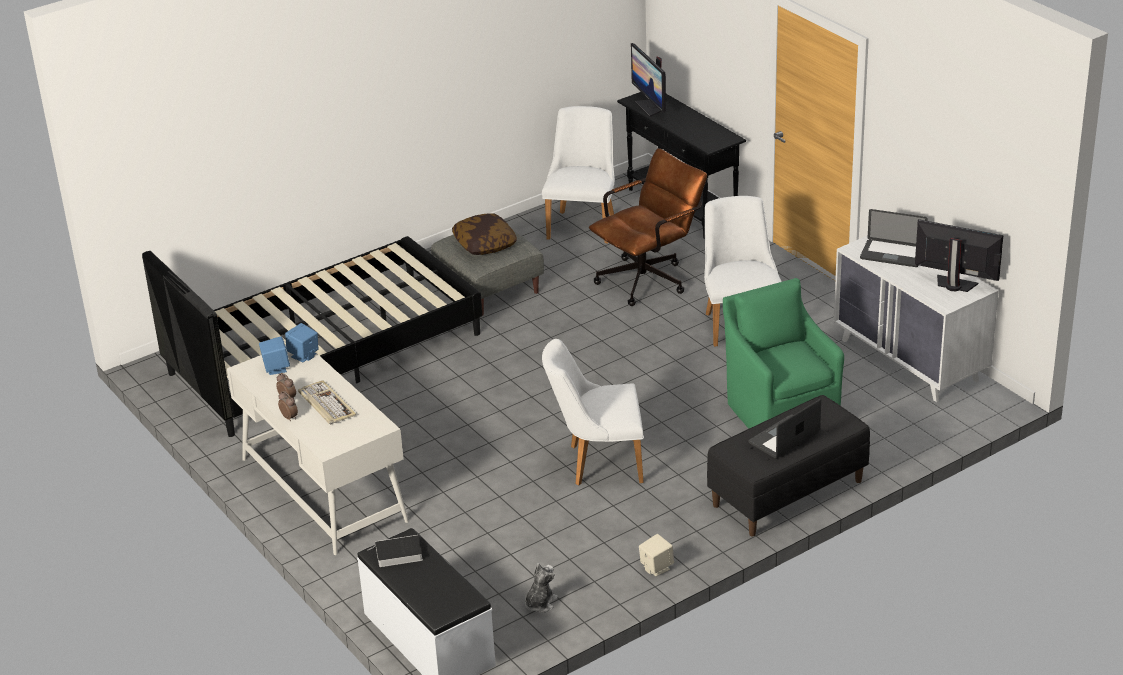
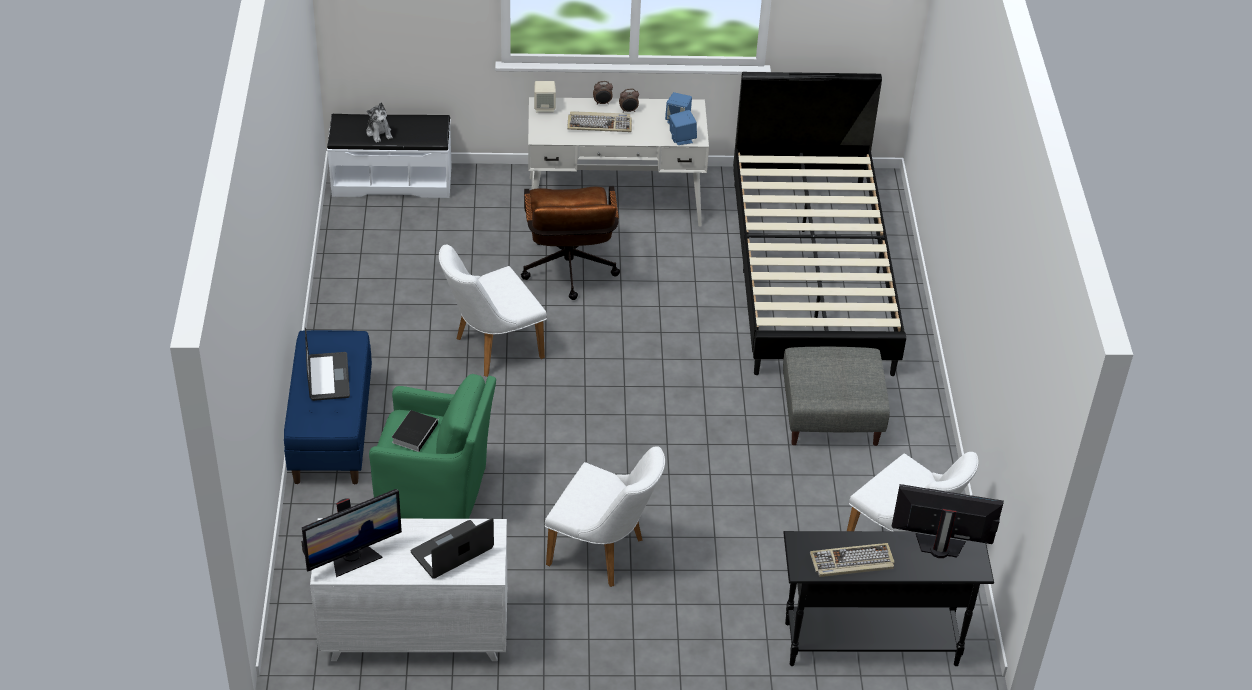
camera: 120 degrees right, 10 degrees up
(397, 554) = (425, 128): book -> book (415, 432)
(484, 244) = (838, 374): pillow -> none
(540, 603) = (366, 243): plush toy -> plush toy (379, 133)
(597, 463) = (491, 349): white chair -> white chair turned 150 degrees counterclockwise
(649, 278) = (745, 534): brown office chair -> brown office chair (569, 274)
(656, 568) = (335, 314): beige speaker -> beige speaker (545, 107)
(702, 126) = (851, 562): none -> keyboard
(787, 494) = (331, 430): black bench -> blue bench

